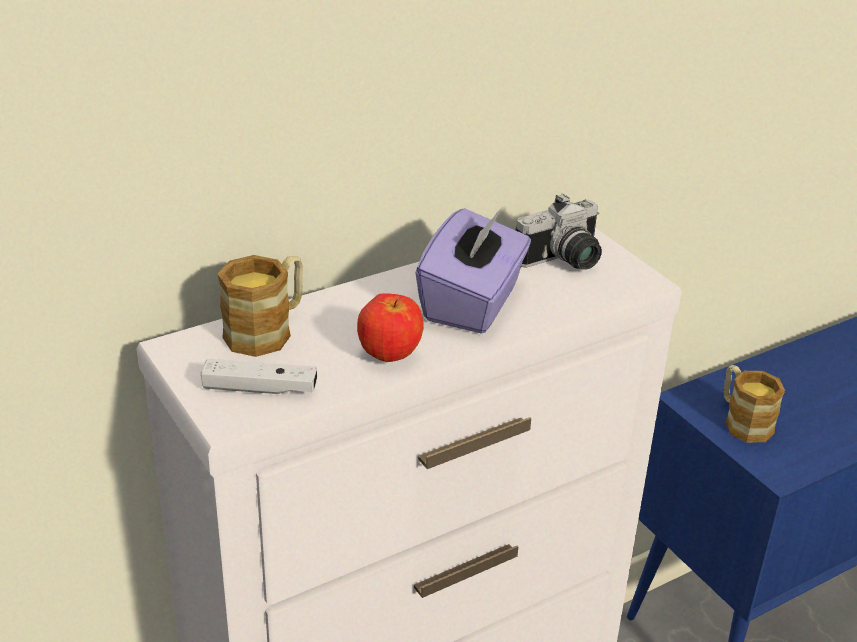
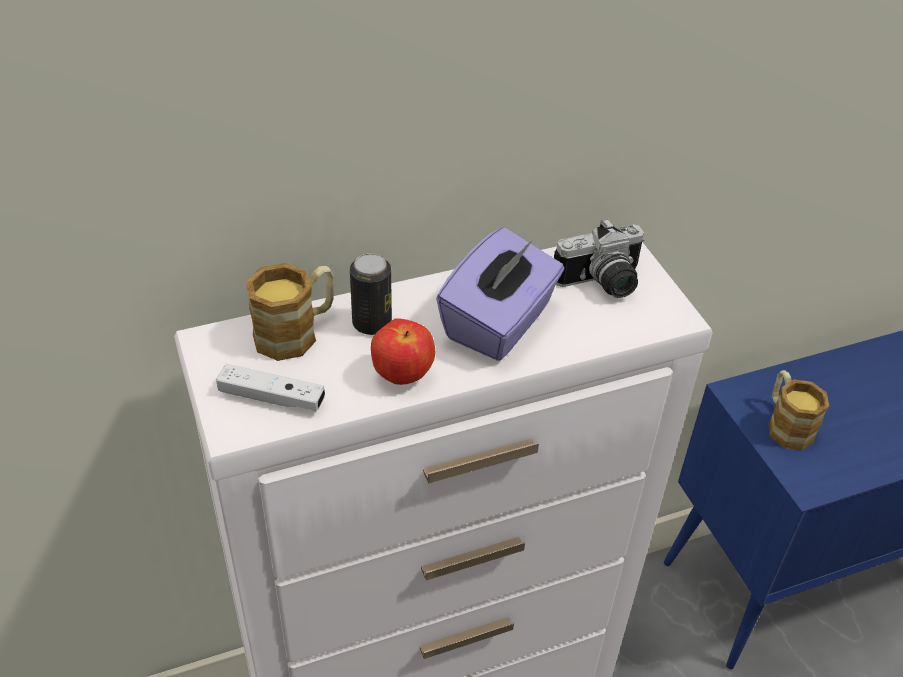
camera: 10 degrees right, 10 degrees up
(344, 315) = (372, 323): none -> can

